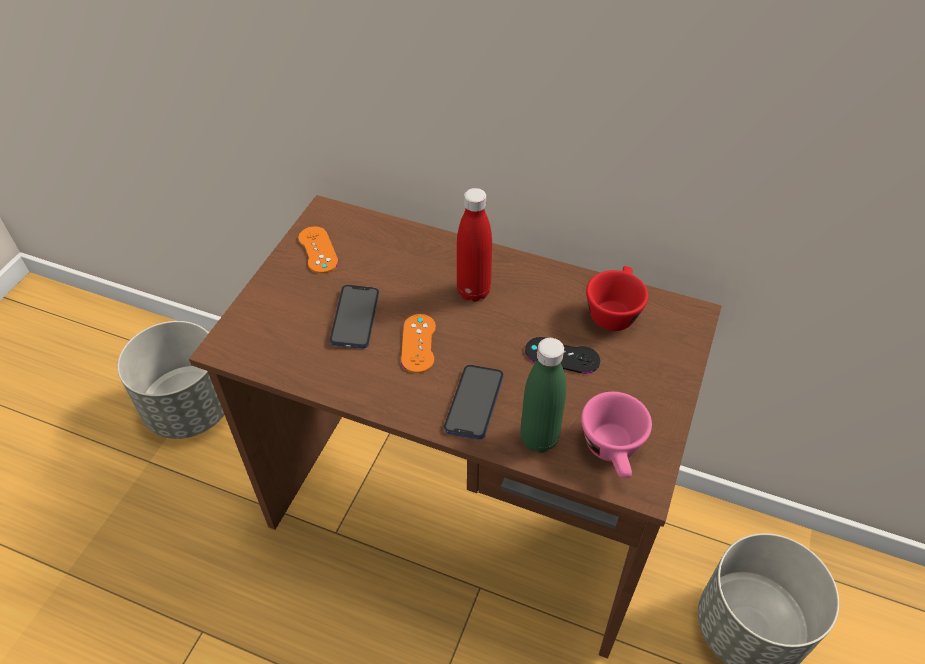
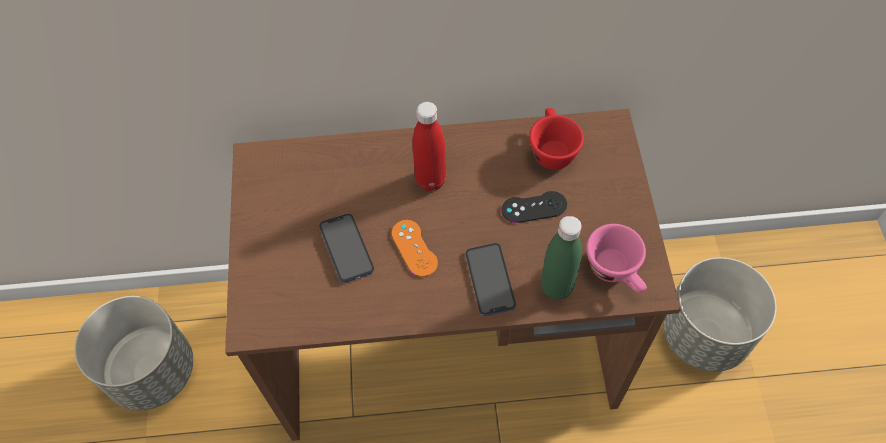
camera: 25 degrees left, 10 degrees up
(318, 250) = (272, 198): orange game controller -> none

